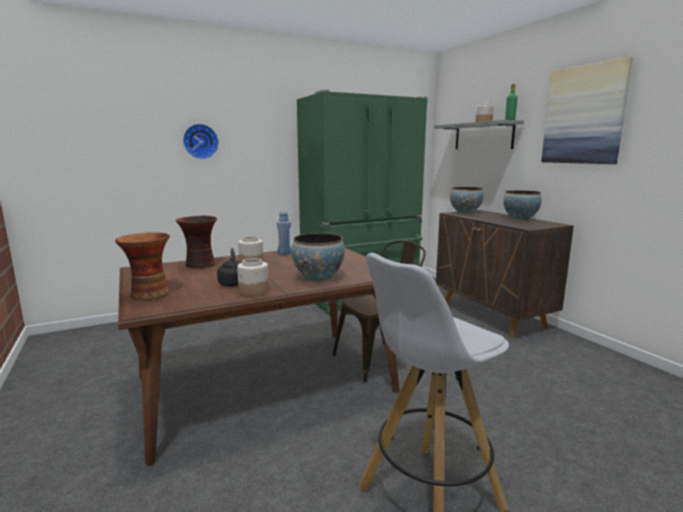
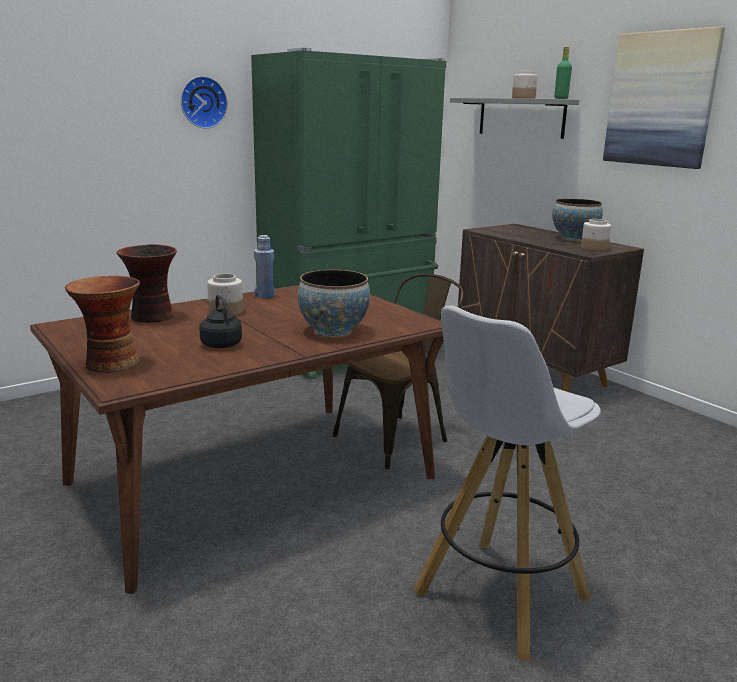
camera: 10 degrees left, 5 degrees up
(200, 141) = (106, 120): wall clock -> wall clock (202, 102)
(253, 291) = (257, 354): jar -> jar (594, 248)
(465, 212) = (497, 229): bowl -> none

